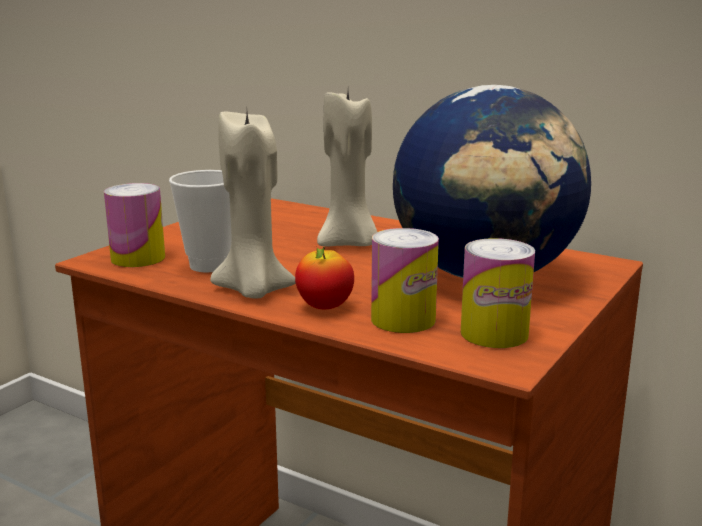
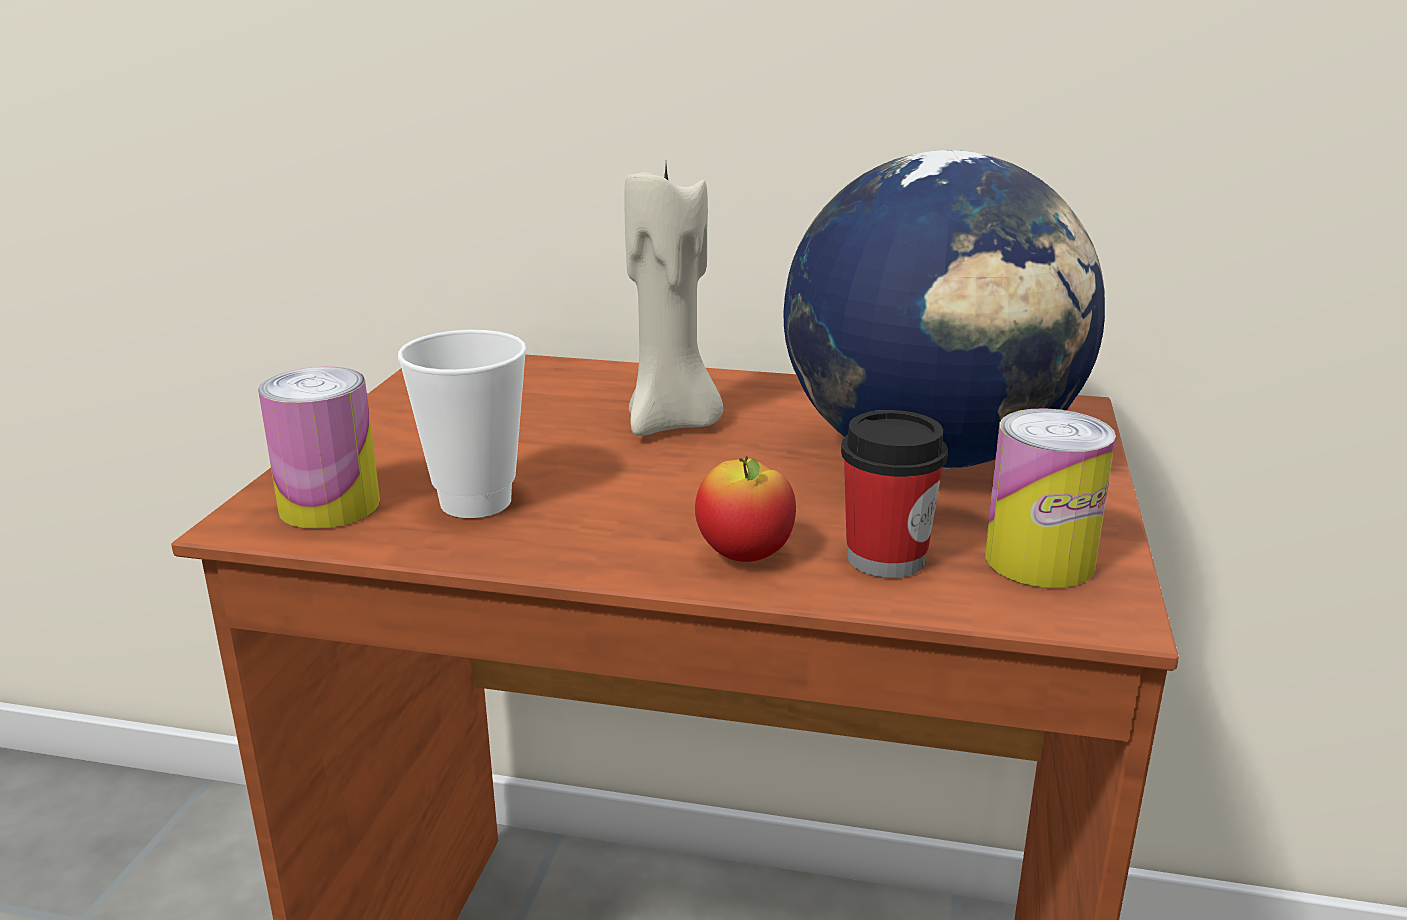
camera: 20 degrees left, 5 degrees up
(253, 291) = (599, 543): beige candle -> none
(403, 319) = (886, 558): can -> cup

